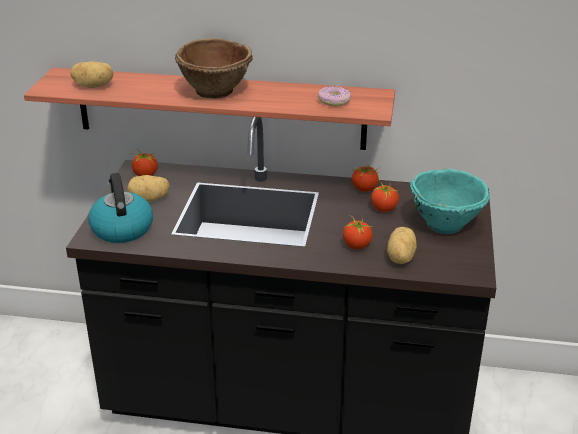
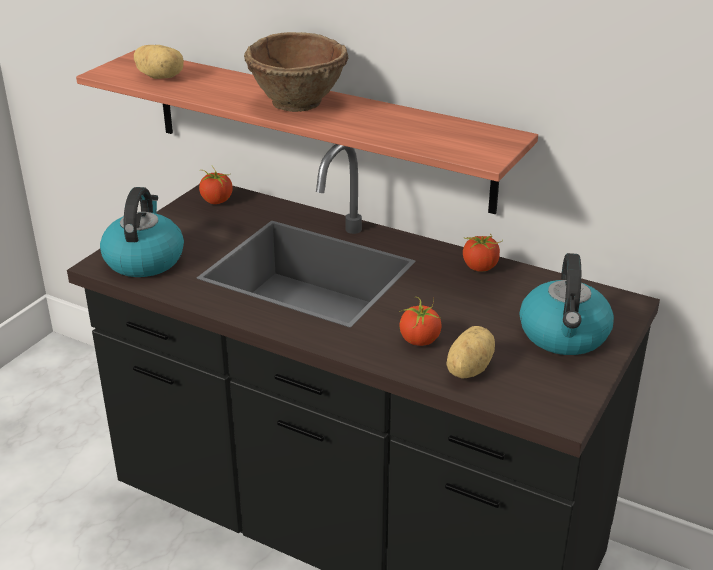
camera: 20 degrees right, 0 degrees up
(149, 200) = (200, 231): potato -> none
(334, 101) = (440, 137): donut -> none
(383, 208) = (489, 298): tomato -> none
(445, 223) = (564, 335): turquoise bowl -> kettle

